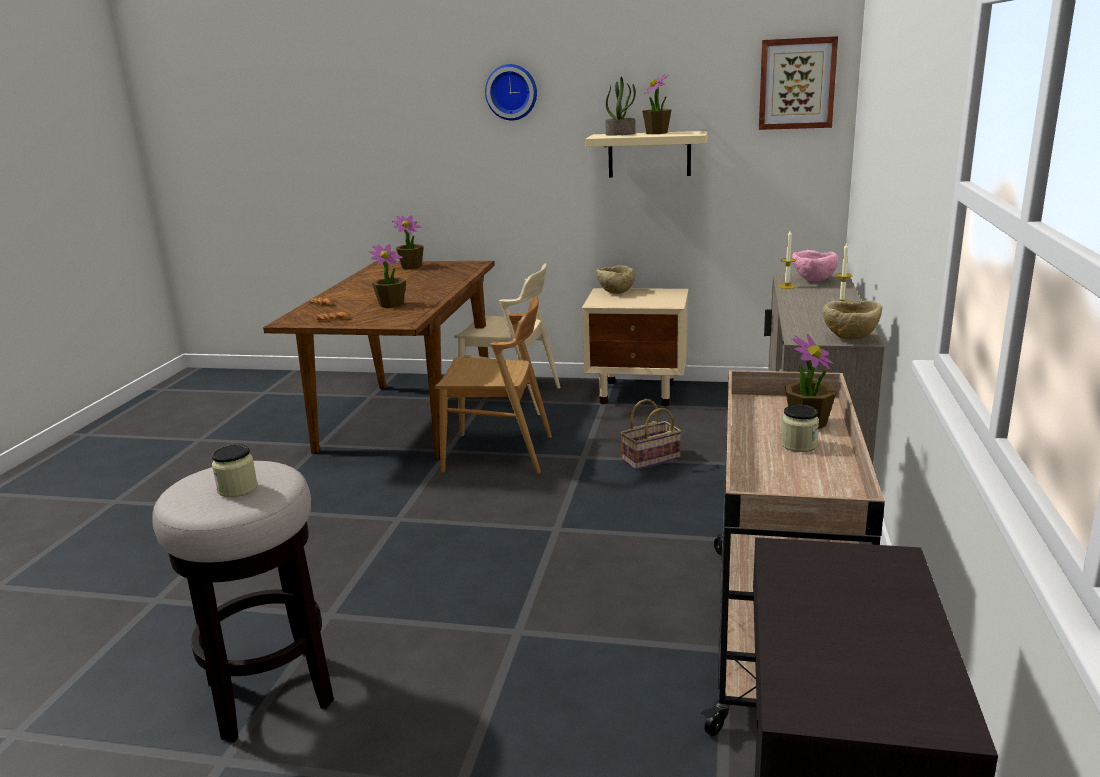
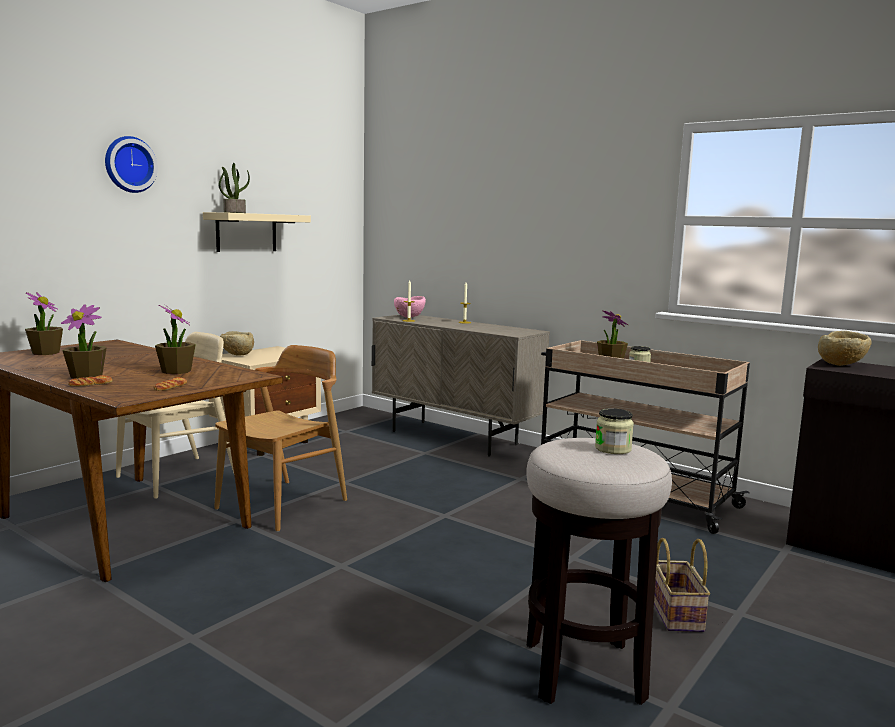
camera: 65 degrees left, 10 degrees down
(650, 460) = (385, 467): basket -> basket (677, 614)
(657, 133) = (260, 213): potted plant -> potted plant (87, 376)
(797, 83) = (335, 184): picture -> none
(849, 339) = (530, 331): beige bowl -> beige bowl (841, 365)

